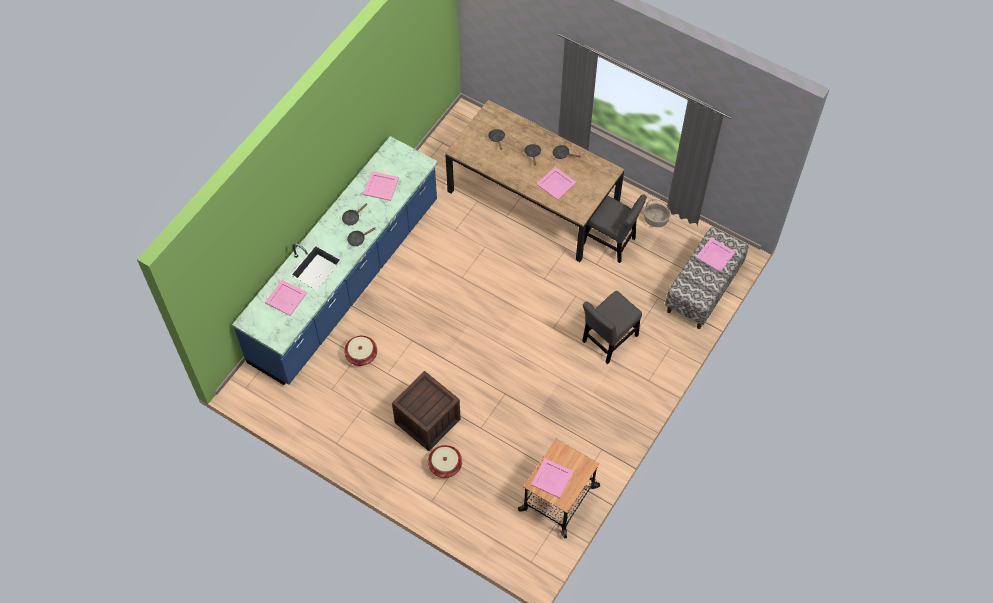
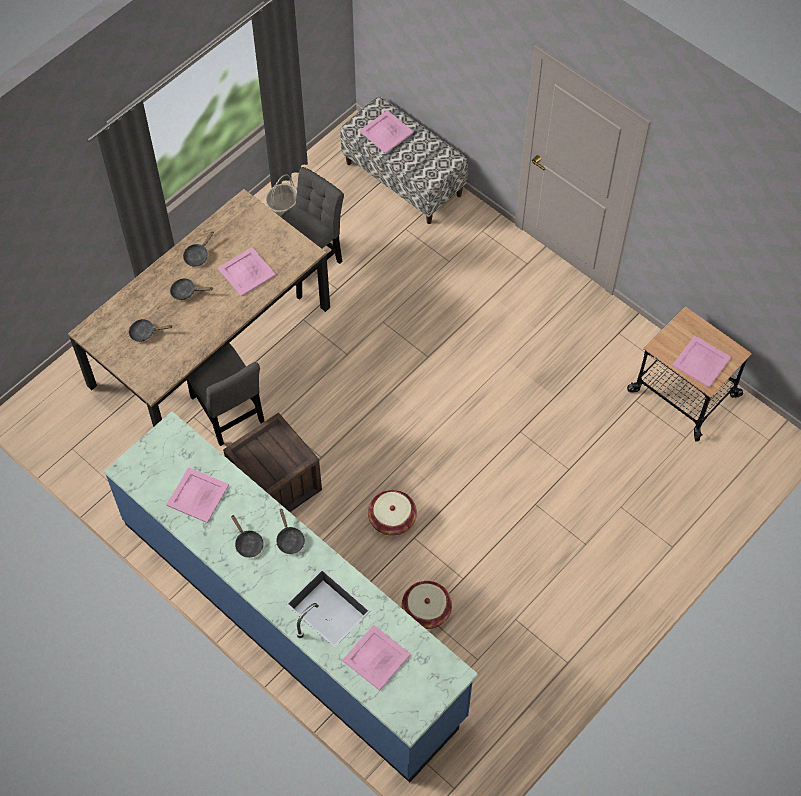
camera: 80 degrees left, 0 degrees up
(427, 421) = (548, 535): crate -> crate (275, 485)
(445, 465) = (620, 522): basket -> basket (392, 519)
(608, 341) = (460, 296): grey chair -> grey chair (228, 413)

